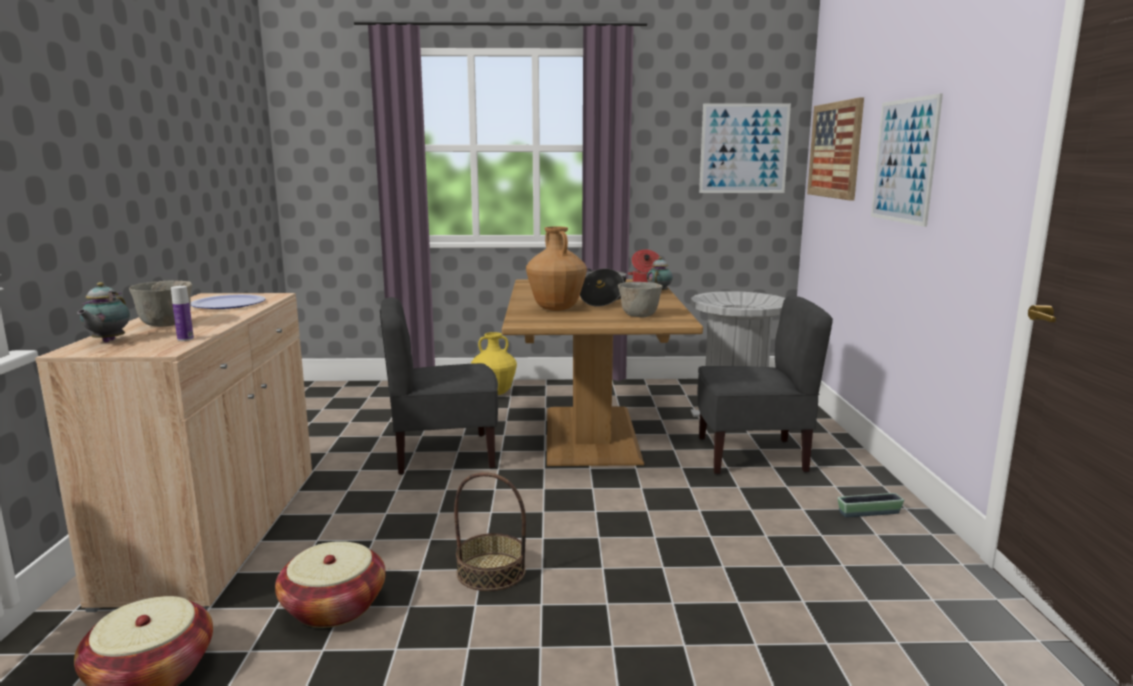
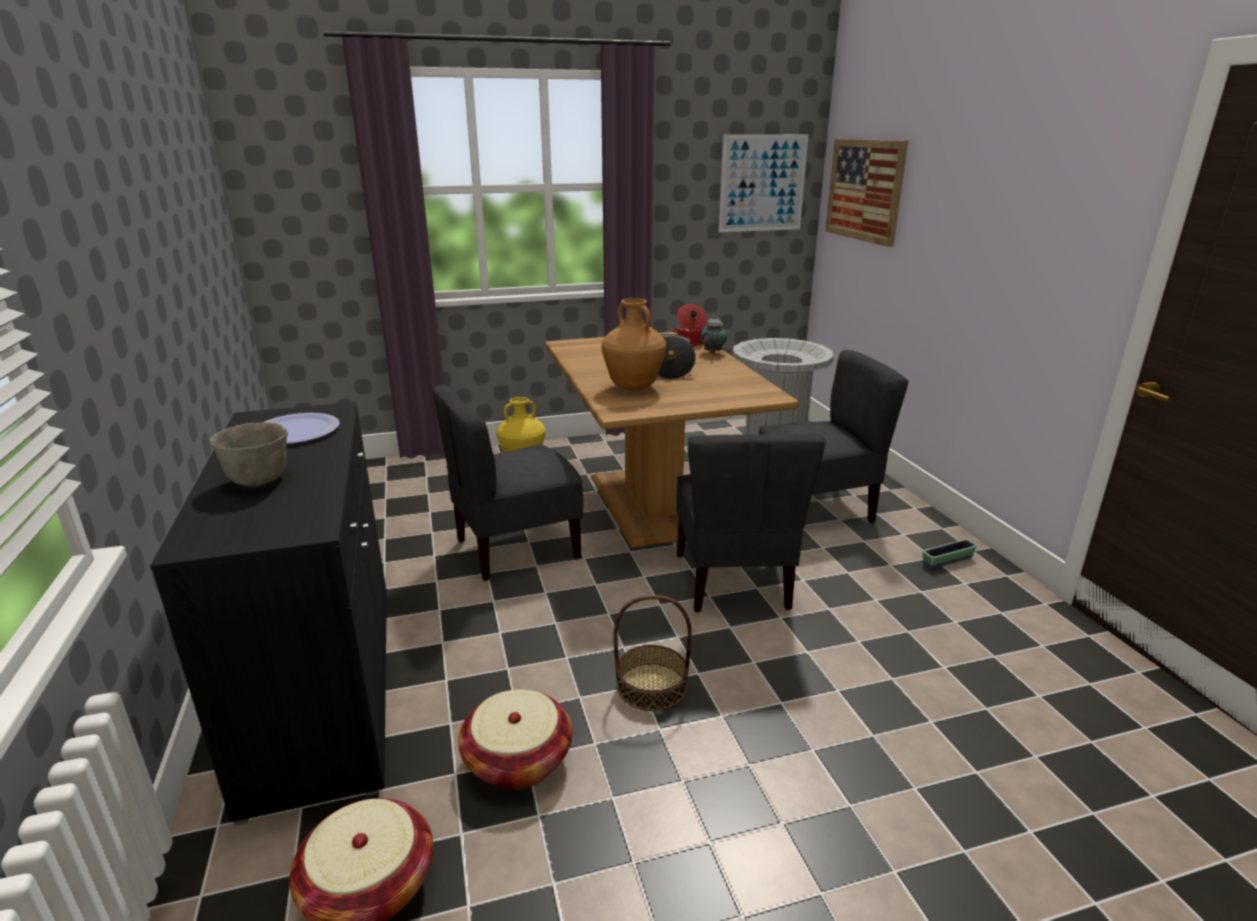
camera: 15 degrees left, 10 degrees up
(107, 341) = (216, 522): teapot -> none
(185, 339) = (314, 505): bottle -> none
(218, 532) = (325, 688): beige cabinet -> black cabinet
(628, 502) = (734, 581): none -> grey chair
(638, 316) = (725, 391): grey bowl -> none
(904, 161) = (966, 216): picture -> none

